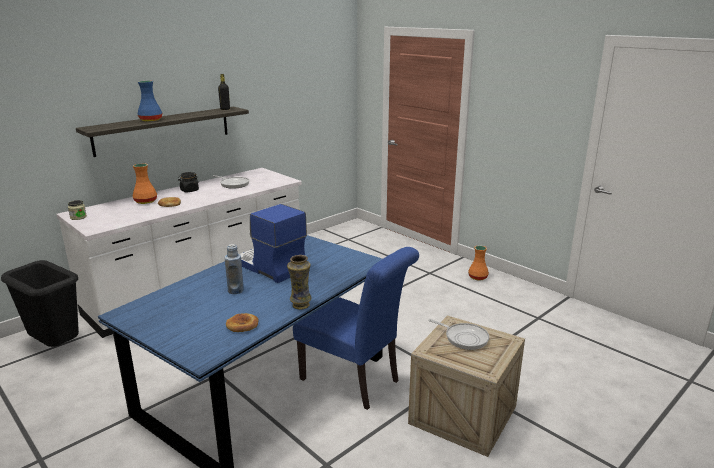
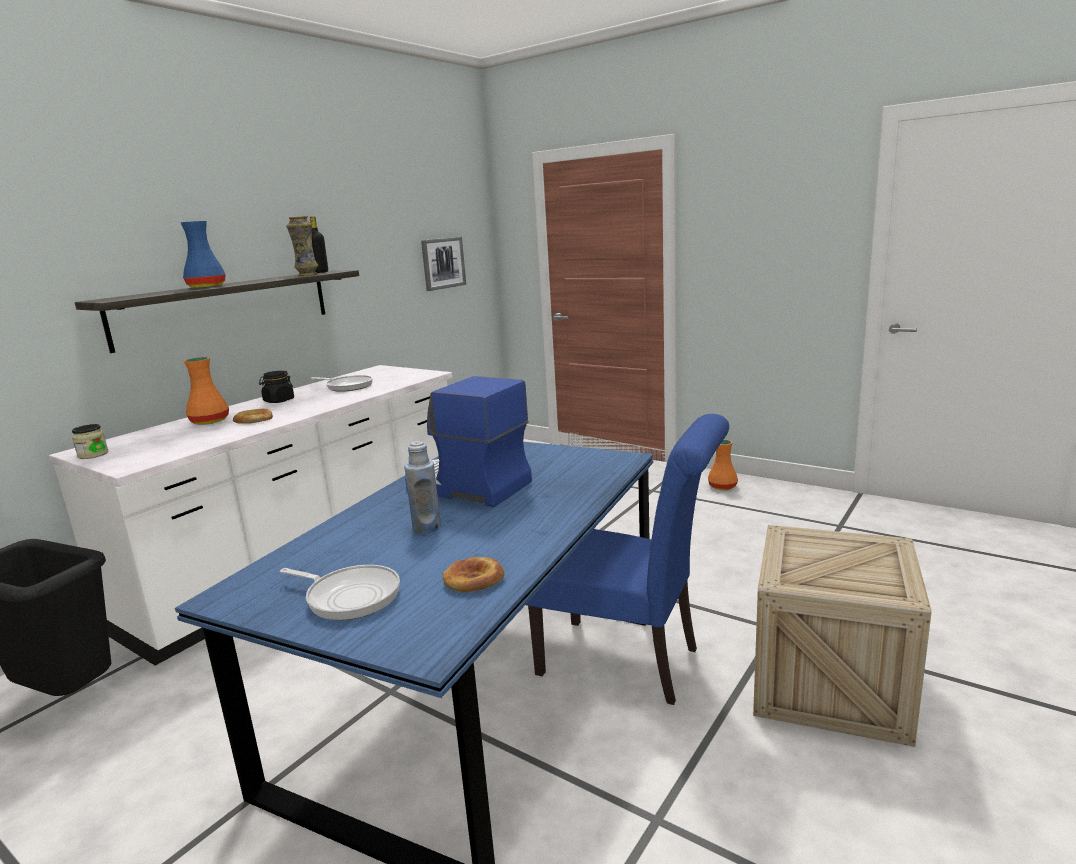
camera: 10 degrees left, 5 degrees down
(300, 305) = (557, 533): vase -> vase (307, 275)
(315, 99) = (443, 263): none -> picture
(464, 338) = (821, 552): frying pan -> frying pan (349, 596)

